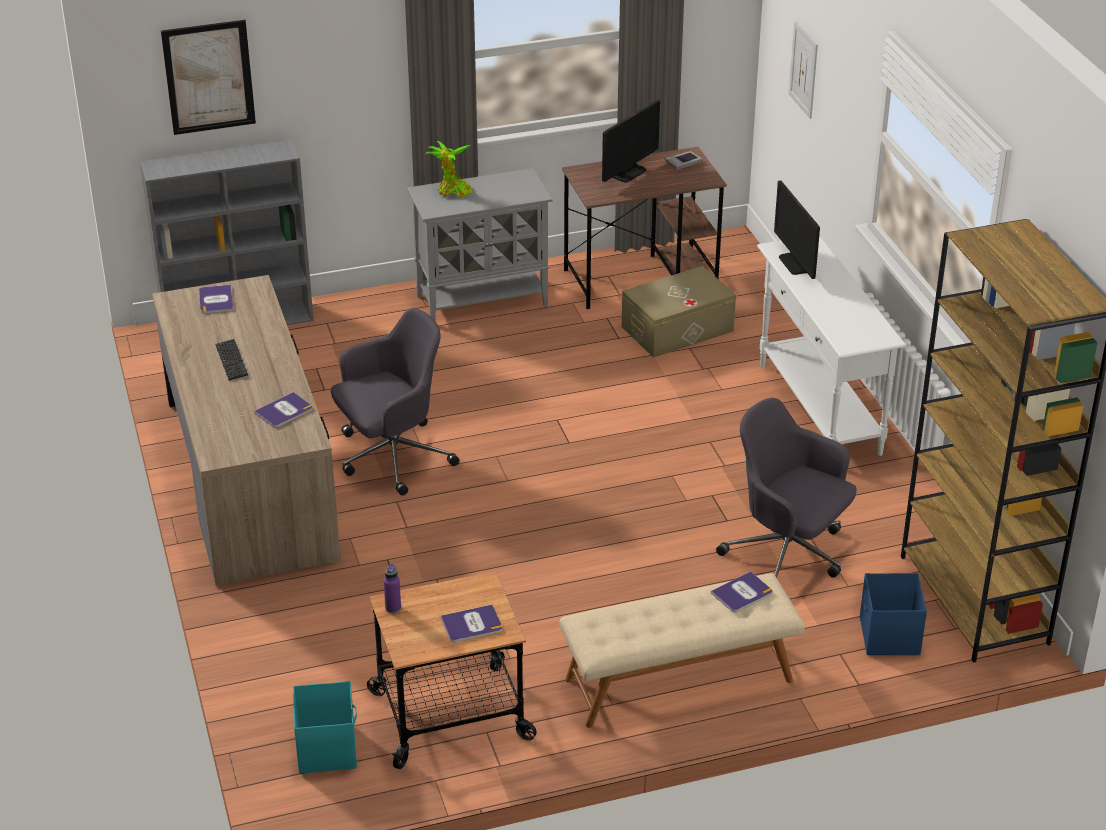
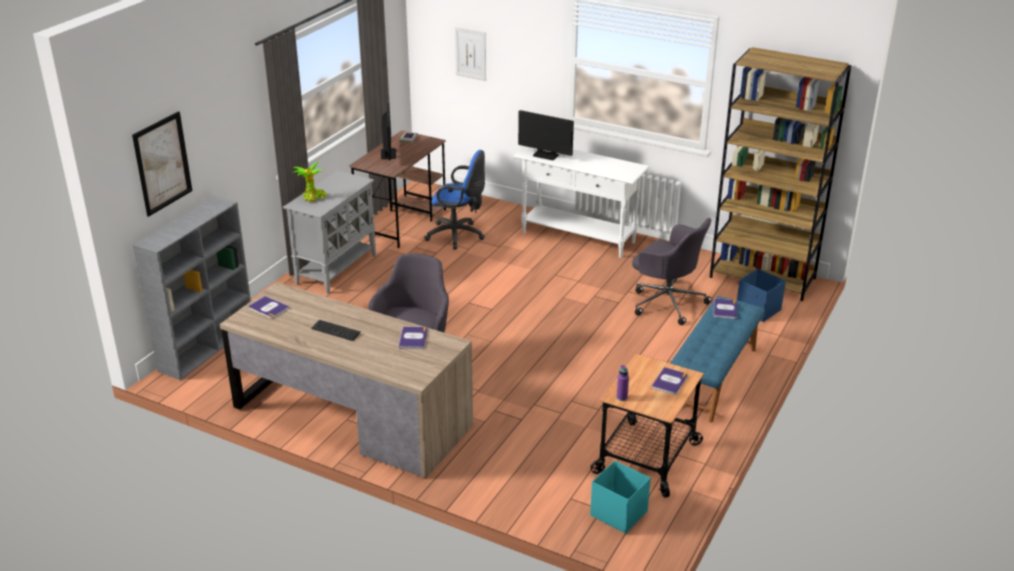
camera: 45 degrees left, 5 degrees down
(677, 329) = (458, 236): beige storage box -> blue office chair
(679, 681) = (713, 378): beige bench -> blue bench
(787, 555) = (667, 302): grey office chair -> grey office chair turned 135 degrees counterclockwise

